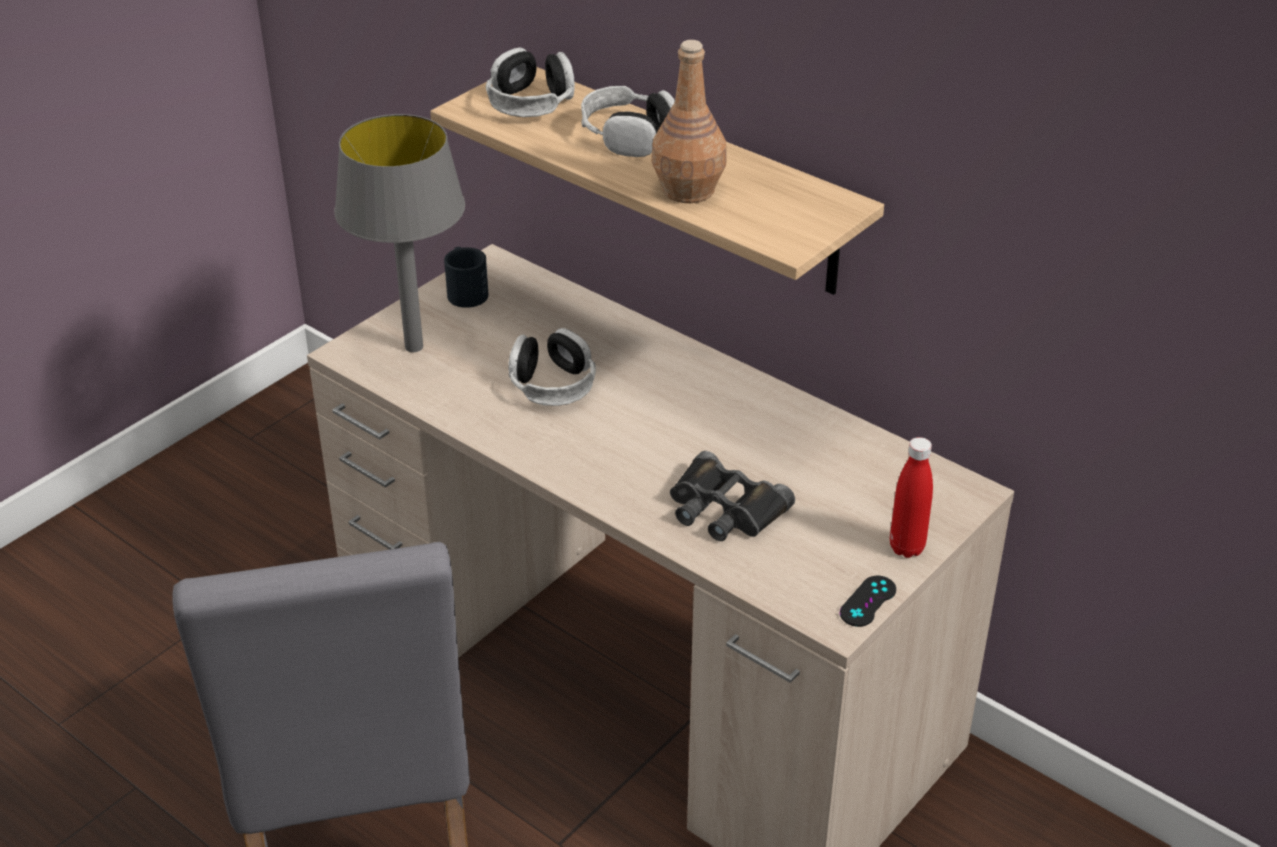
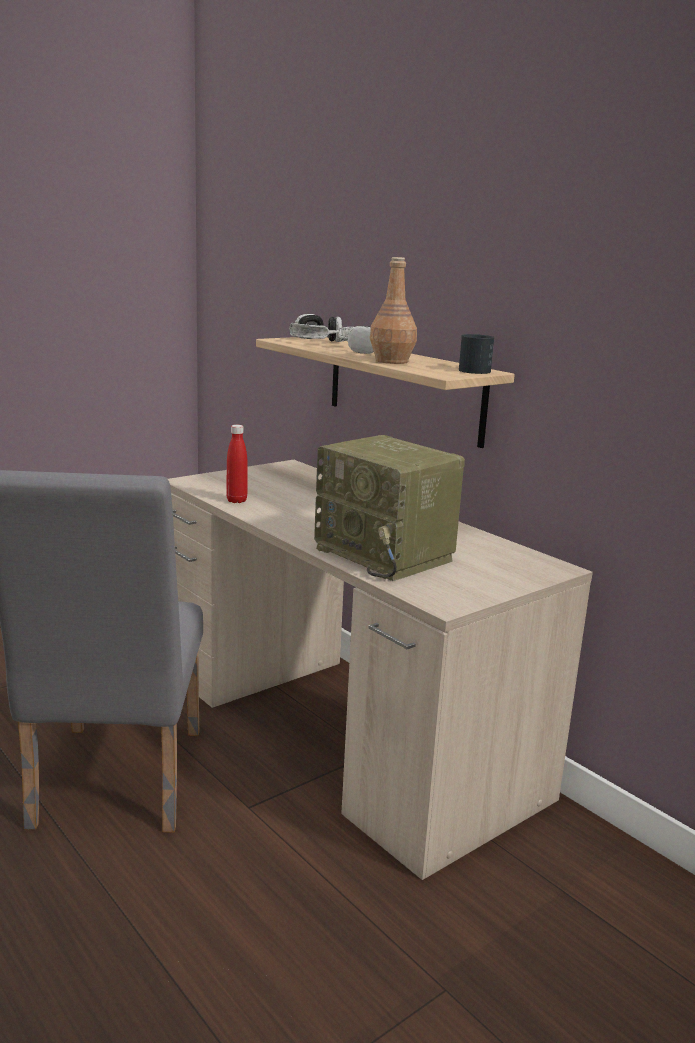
camera: 10 degrees right, 20 degrees down
(414, 346) = (226, 483): grey table lamp -> none
(465, 290) = (268, 470): black mug -> black mug (472, 370)
(552, 384) = (301, 503): headphones -> none
(724, 509) = (387, 555): black binoculars -> radio
(868, 601) = (471, 600): black game controller -> none
(906, 547) = (507, 583): red bottle -> red bottle (236, 500)

